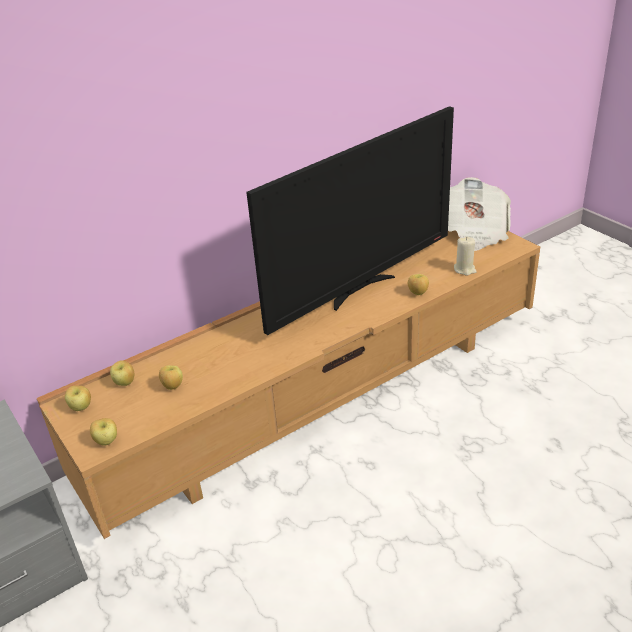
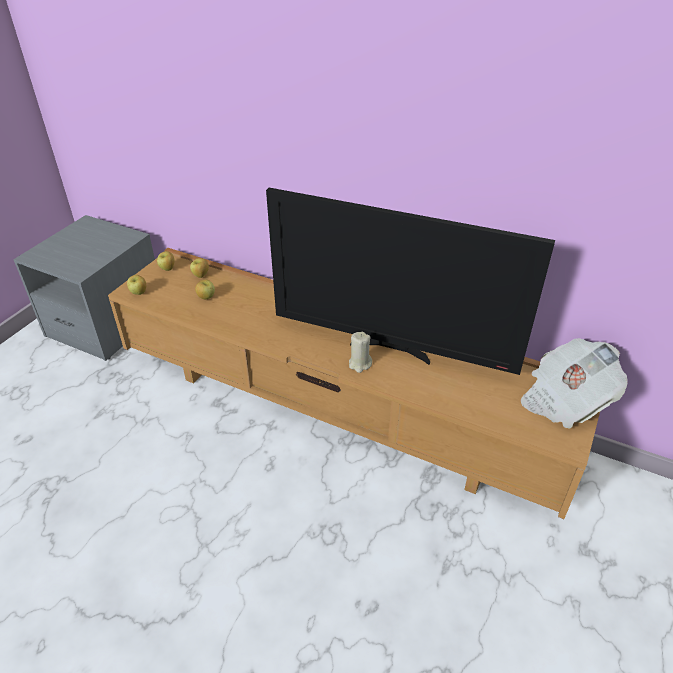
camera: 60 degrees right, 5 degrees up
(417, 293) = (414, 388): apple -> none
(465, 269) = (483, 411): beige candle -> beige candle (360, 364)

